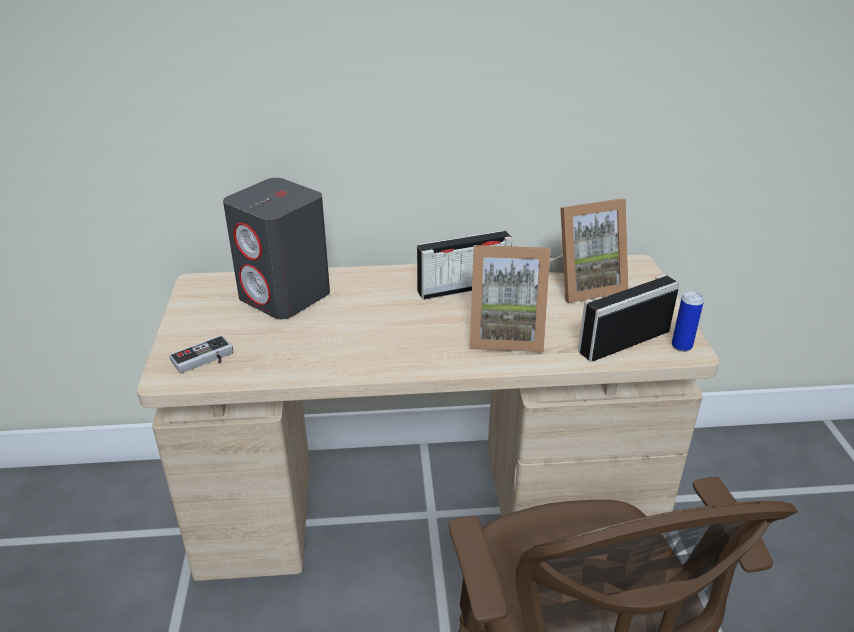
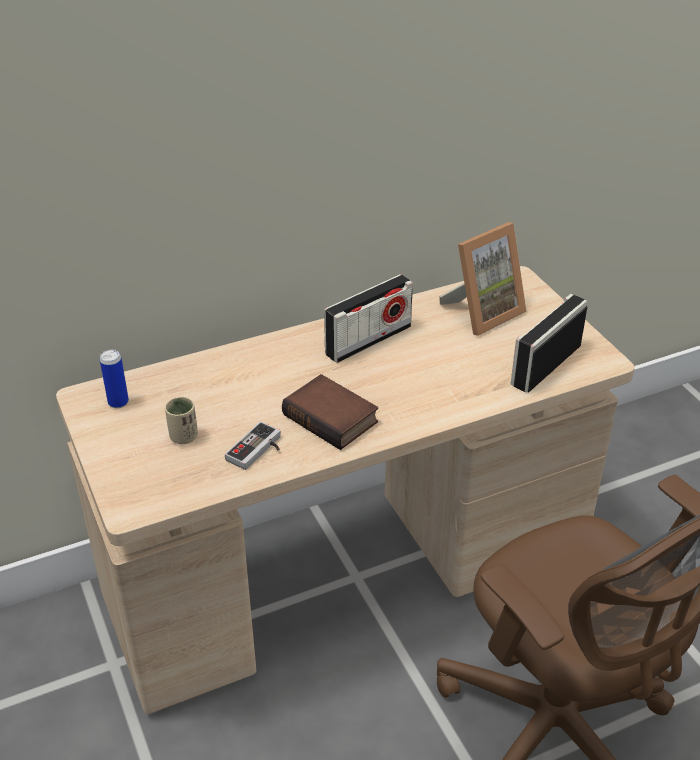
camera: 20 degrees left, 5 degrees up
(204, 360) = (156, 481): game controller -> game controller (258, 451)
(252, 330) = (183, 437): none -> beige cup
(285, 296) = (192, 390): grey speaker -> none
(390, 343) = (333, 418): none -> book
(505, 334) = (436, 383): picture frame -> none
(681, 346) = (597, 358): can -> can (118, 402)

